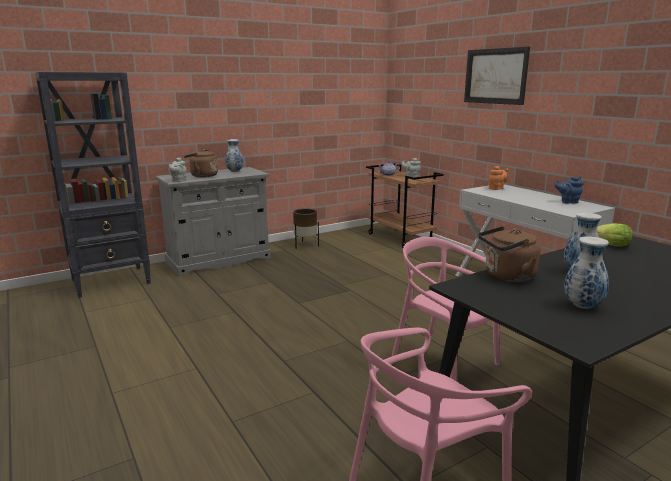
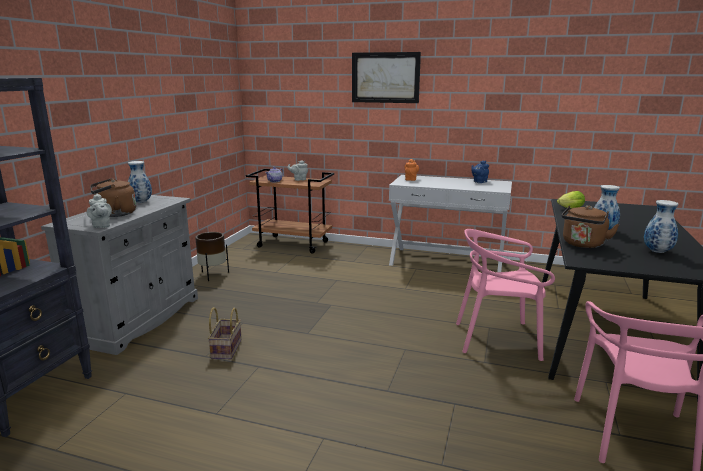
camera: 40 degrees left, 0 degrees up
(235, 293) = (226, 348): none -> basket

